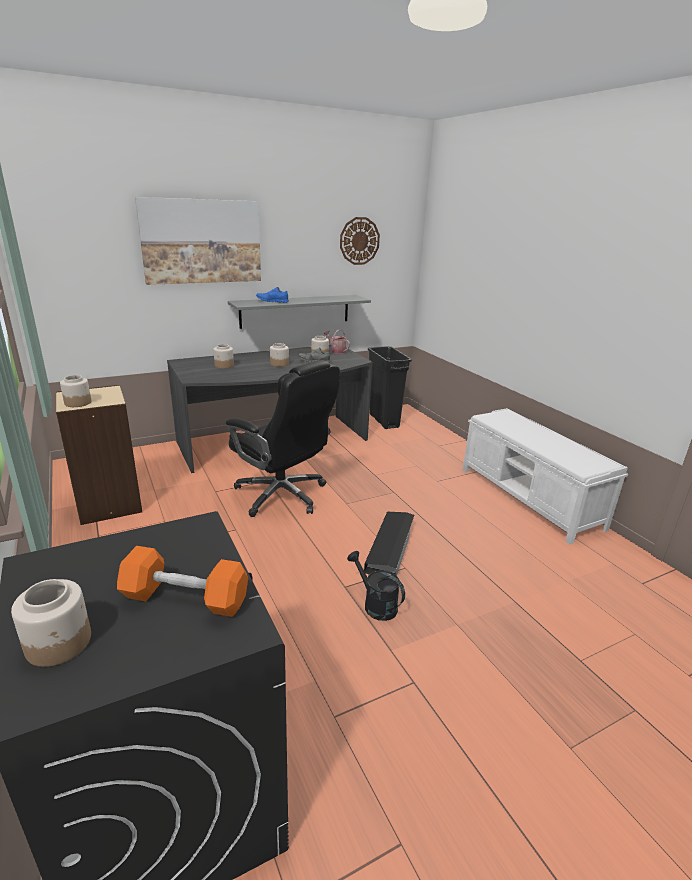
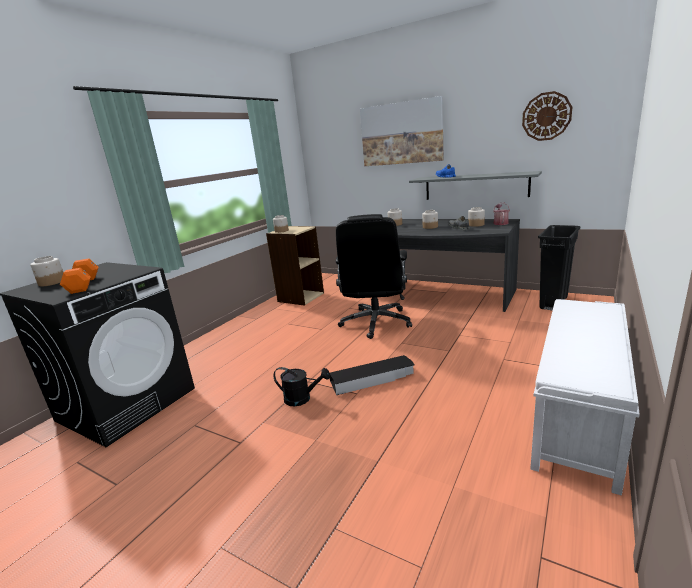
camera: 60 degrees right, 5 degrees down
(375, 604) = (302, 399): black watering can -> black watering can turned 90 degrees clockwise

